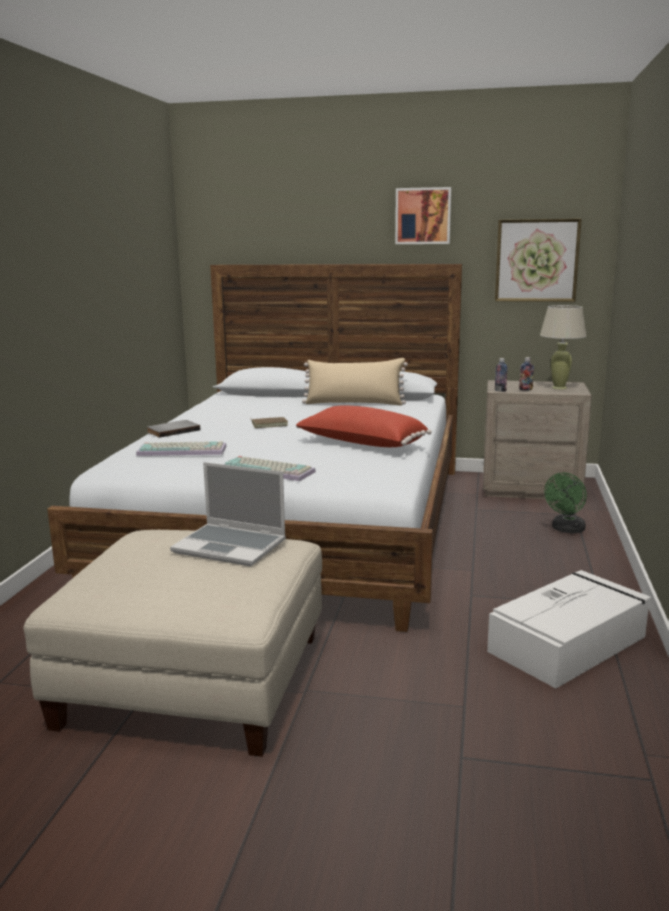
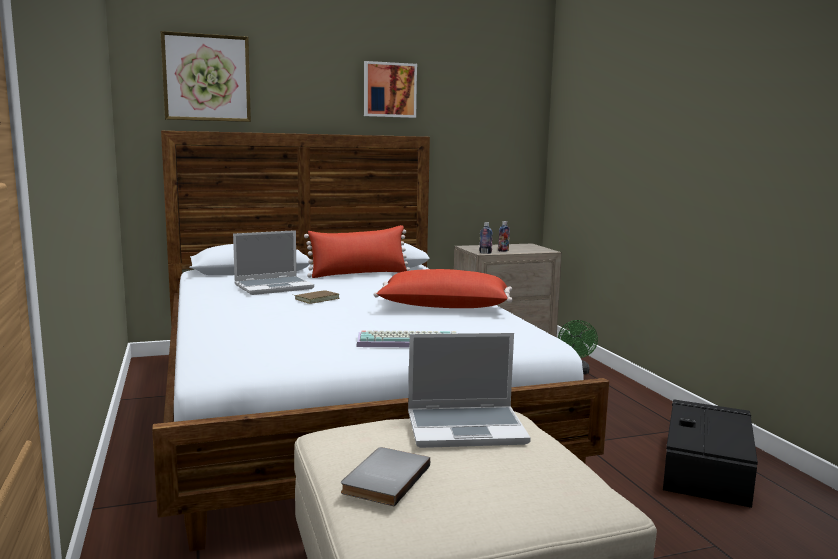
camera: 30 degrees left, 5 degrees down
(172, 430) = (216, 315): grey book -> grey book (383, 478)
(183, 450) = (279, 333): keyboard -> none
(259, 410) = (274, 287): none -> laptop
(354, 403) = (359, 274): beige pillow -> red pillow
(536, 260) = (488, 136): picture -> picture (206, 78)
(559, 388) = (525, 248): beige table lamp -> none
(569, 643) = (706, 466): white storage box -> black storage box

